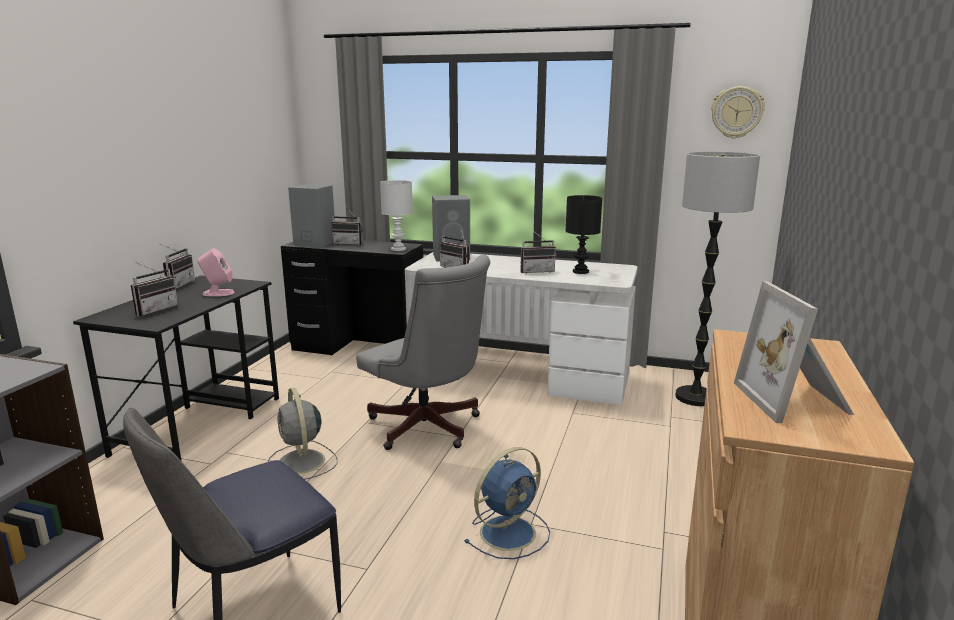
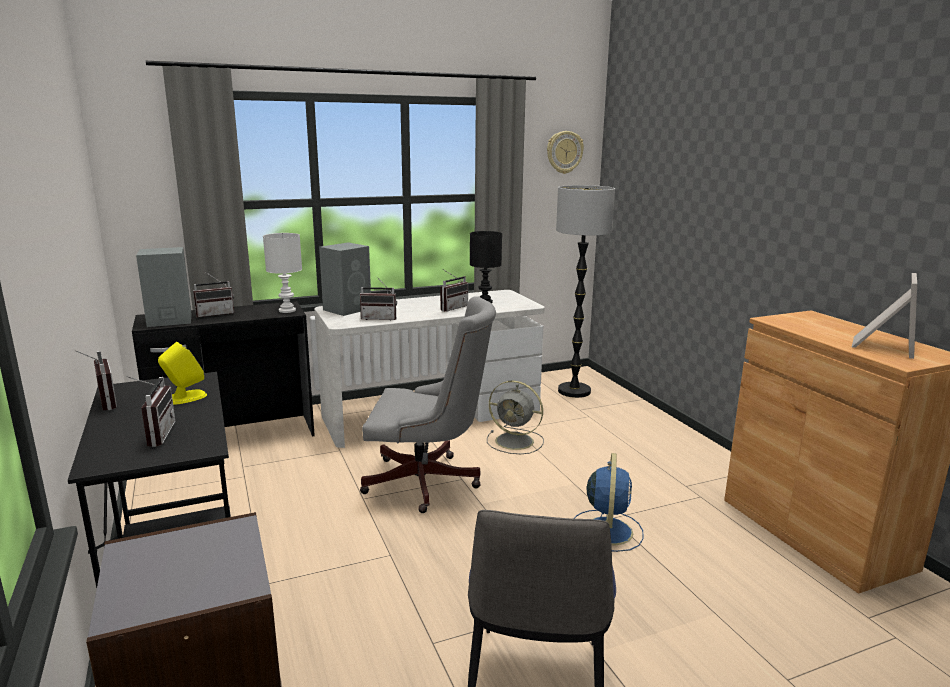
camera: 40 degrees left, 0 degrees up
(218, 293) = (185, 397): pink speaker -> yellow speaker
(301, 463) = (363, 557): grey fan -> grey fan (516, 441)
(795, 400) = (881, 346): picture frame -> picture frame turned 105 degrees counterclockwise

